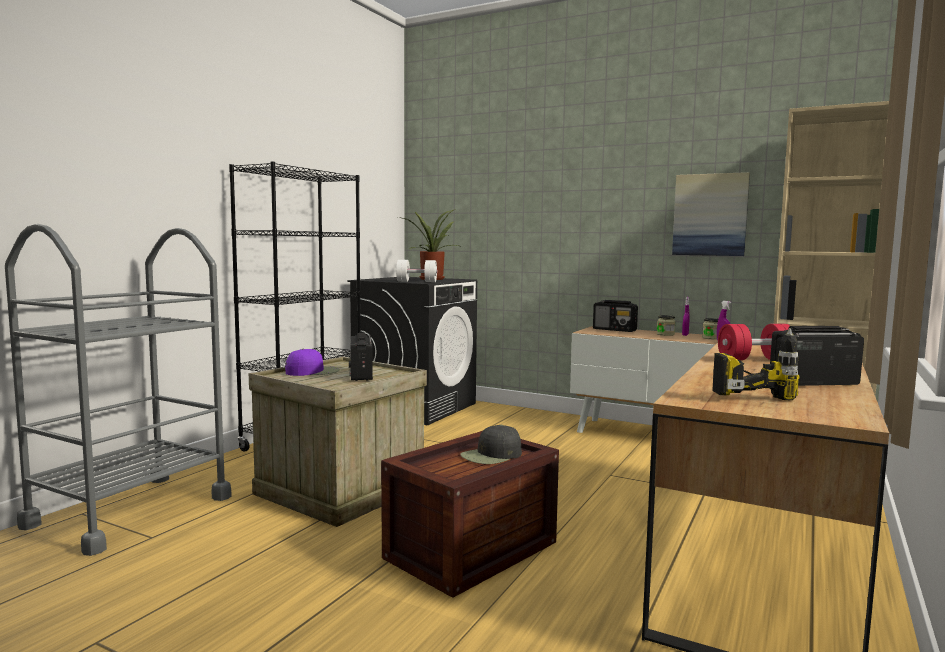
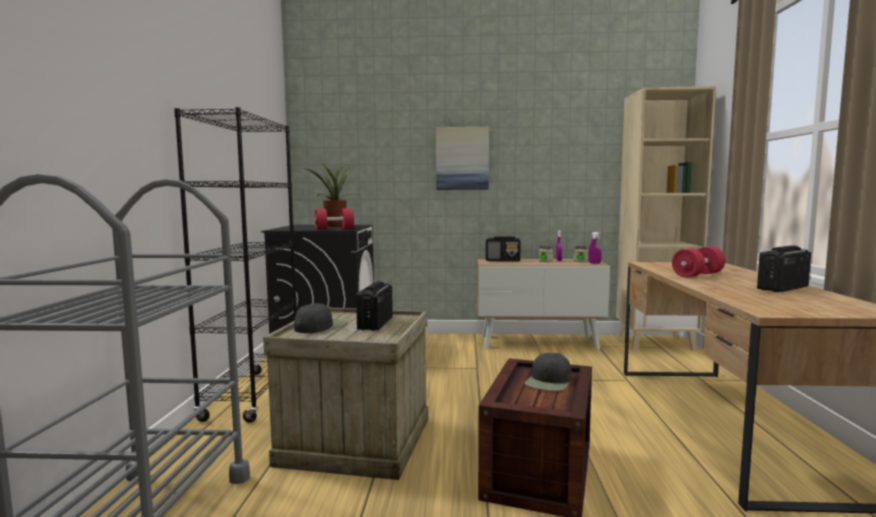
camera: 25 degrees left, 0 degrees up
(313, 371) = (320, 326): purple cap -> black cap
(361, 375) = (375, 324): radio -> radio turned 45 degrees clockwise
(416, 281) = (334, 229): white dumbbell -> red dumbbell
(710, 215) = (567, 166): picture -> picture (462, 158)
(743, 392) = (776, 301): power drill -> none

